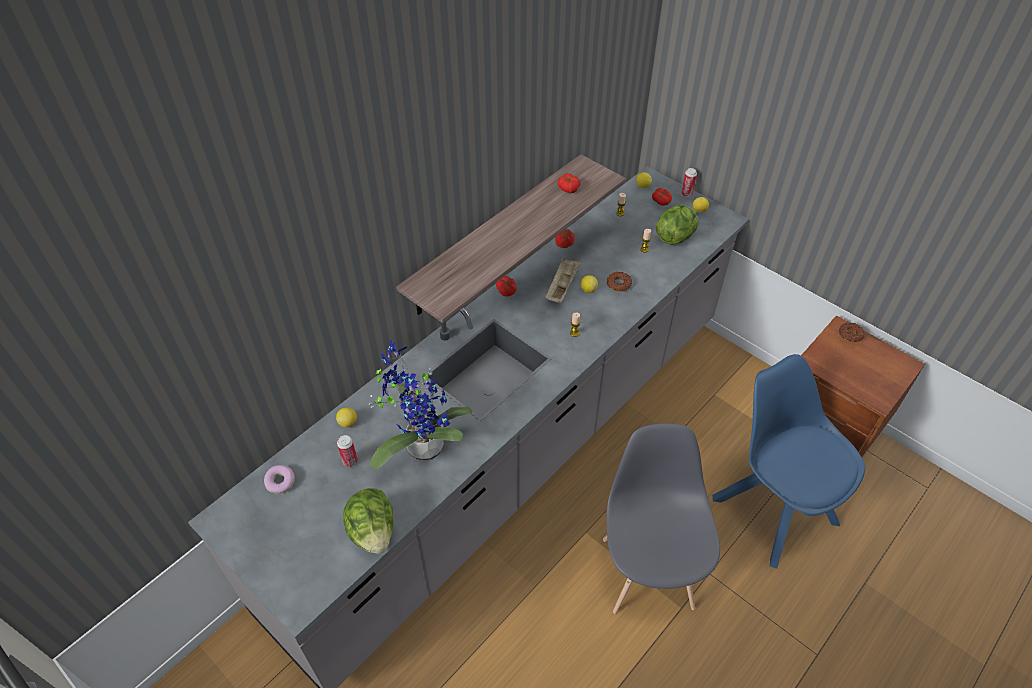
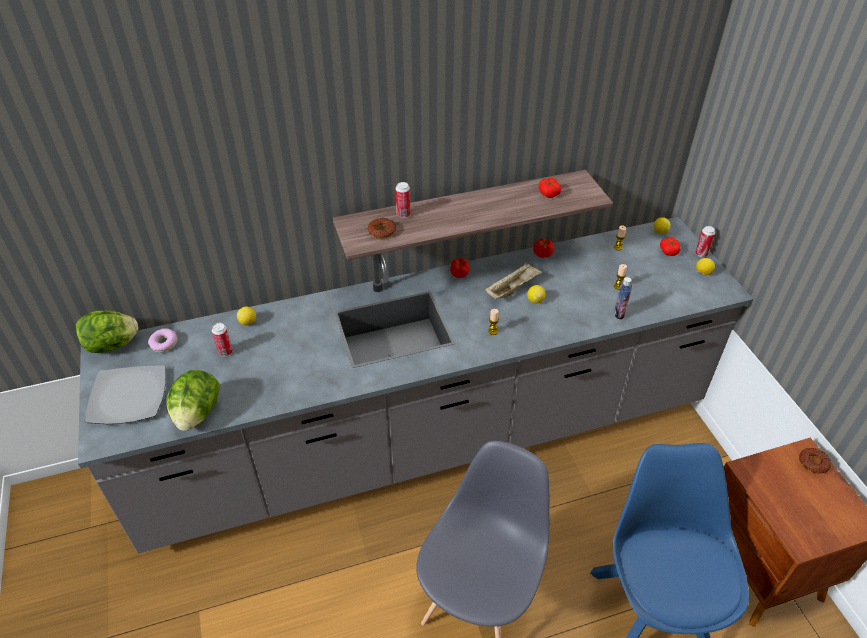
camera: 30 degrees right, 5 degrees down
(290, 549) = (129, 396): none -> plate
(421, 444) = (289, 364): potted plant -> none
(460, 258) = (403, 214): none -> can
(618, 284) = (568, 306): donut -> donut (382, 231)
(661, 273) = (619, 313): none -> bottle
(675, 236) = (659, 287): lettuce -> lettuce (112, 345)

